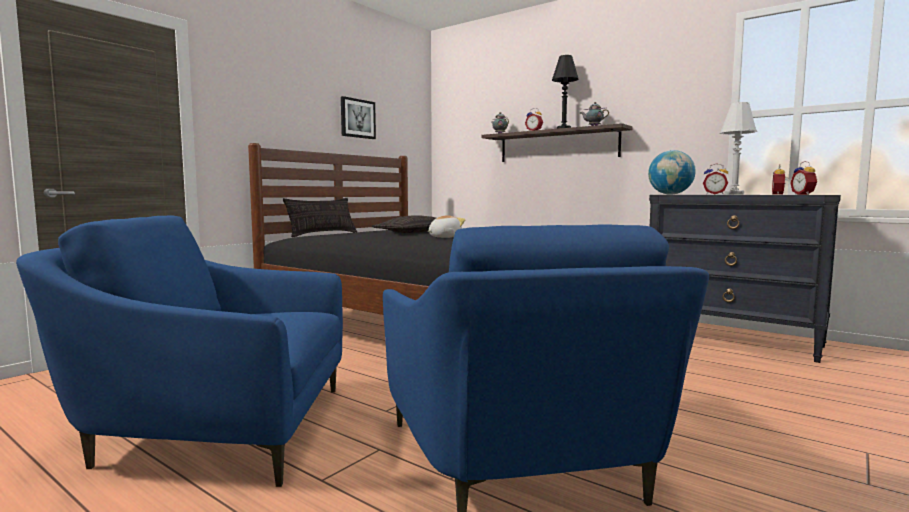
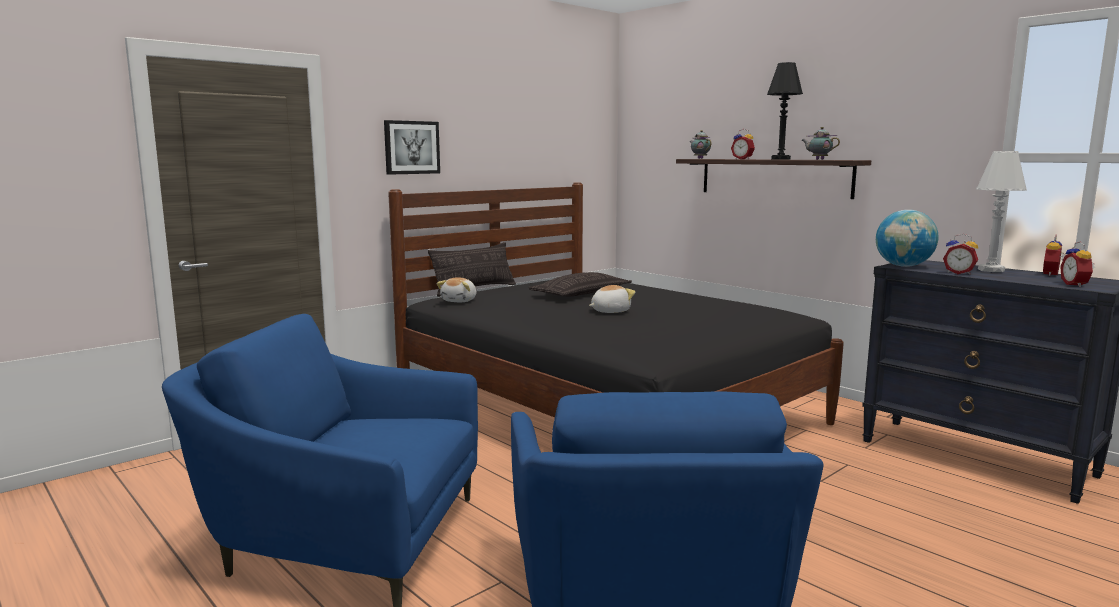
camera: 10 degrees right, 5 degrees up
(313, 237) = (460, 301): none -> plush toy
(357, 118) = (520, 141): picture -> picture (411, 147)

